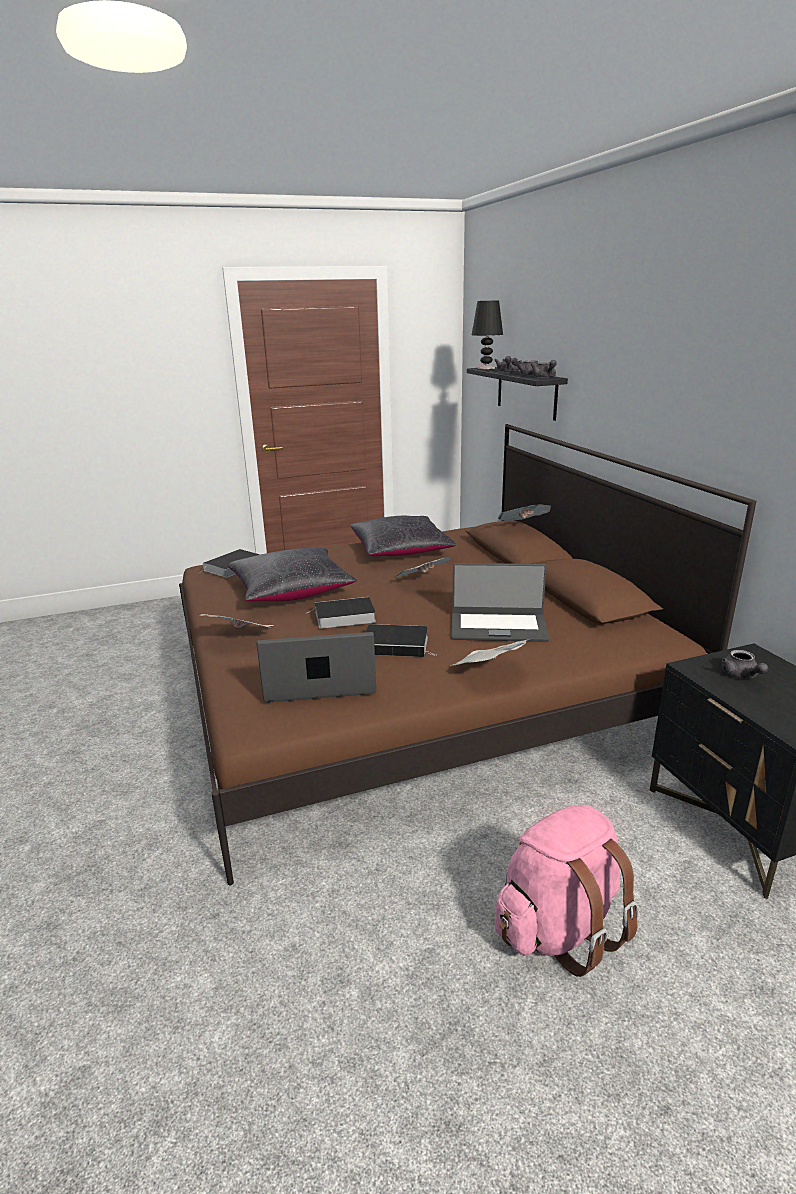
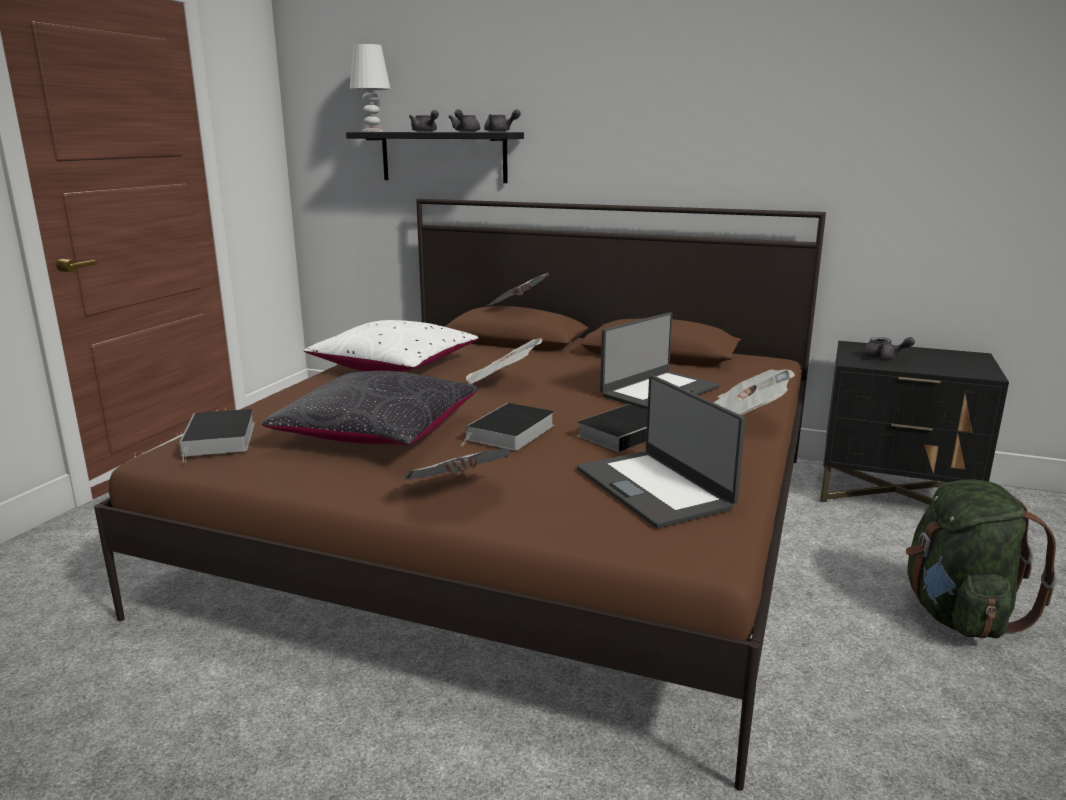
camera: 50 degrees left, 5 degrees down
(320, 683) = (654, 488): laptop -> laptop turned 60 degrees counterclockwise
(400, 550) = (394, 366): black pillow -> white pillow
(486, 368) = (373, 131): black table lamp -> white table lamp
(559, 928) = (958, 614): pink backpack -> green backpack

